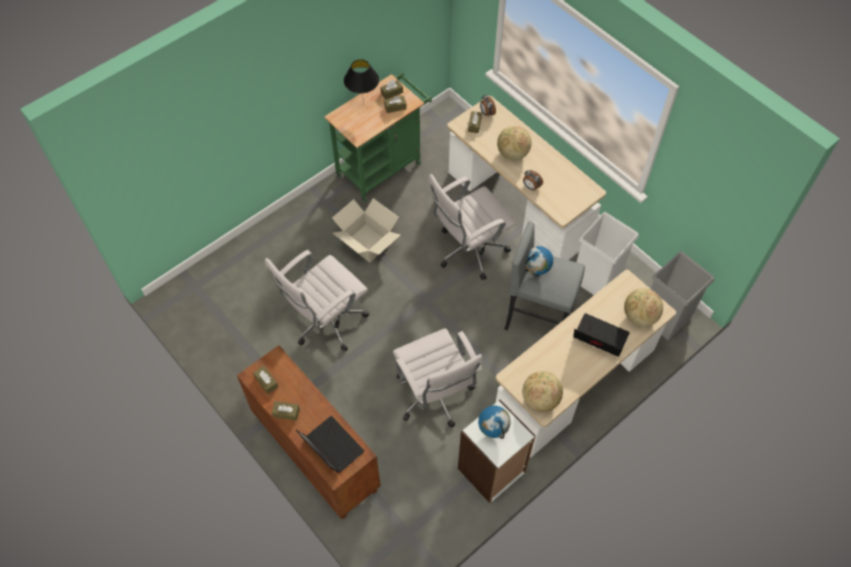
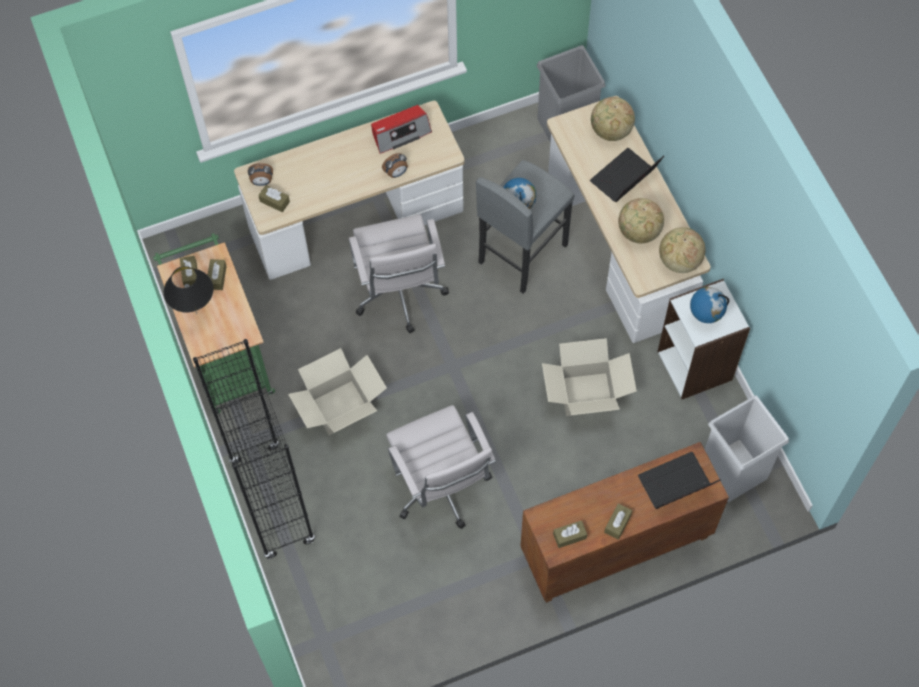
camera: 70 degrees left, 5 degrees up
(285, 226) = (272, 501): none -> black bookcase
(435, 397) = (586, 394): white office chair -> cardboard box
(512, 153) = (338, 175): globe -> globe (639, 232)
(566, 179) = (400, 133): none -> radio
(596, 278) = (490, 174): white trash can -> white trash can (734, 470)

